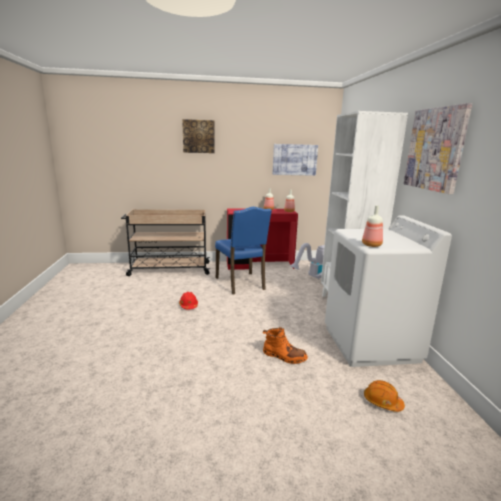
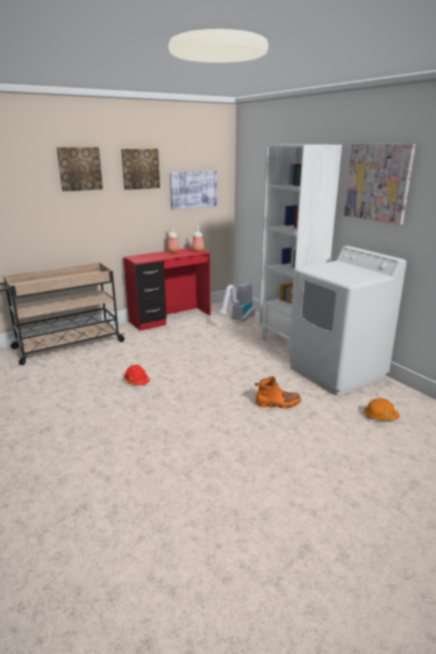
camera: 25 degrees left, 5 degrees up
(241, 283) = (170, 343): blue chair -> none
(248, 139) = (140, 169): none -> picture
(372, 245) = (348, 280): bottle -> none

